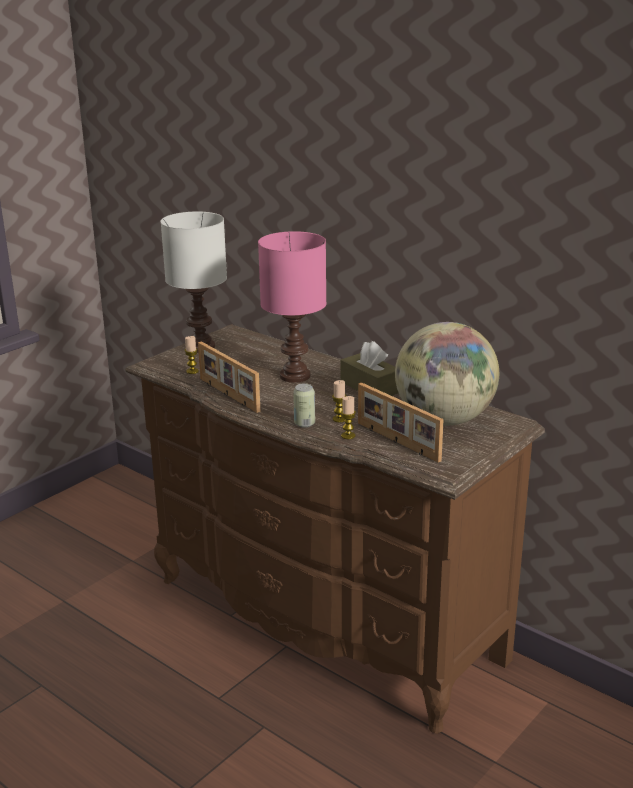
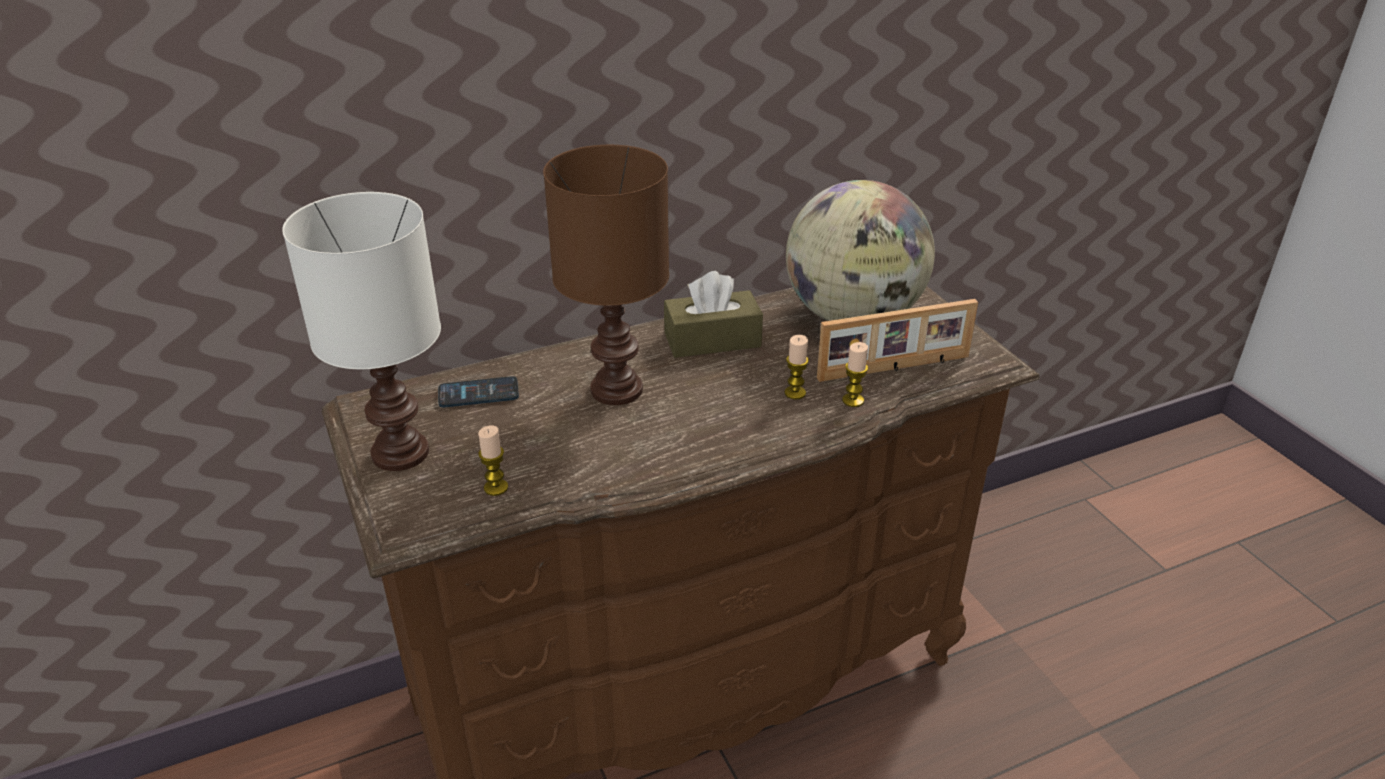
camera: 65 degrees left, 10 degrees up
(227, 395) = (630, 472): picture frame -> none
(260, 348) = (478, 393): none -> phone
(296, 376) = (618, 389): pink table lamp -> brown table lamp
(304, 424) = (789, 426): can -> none

